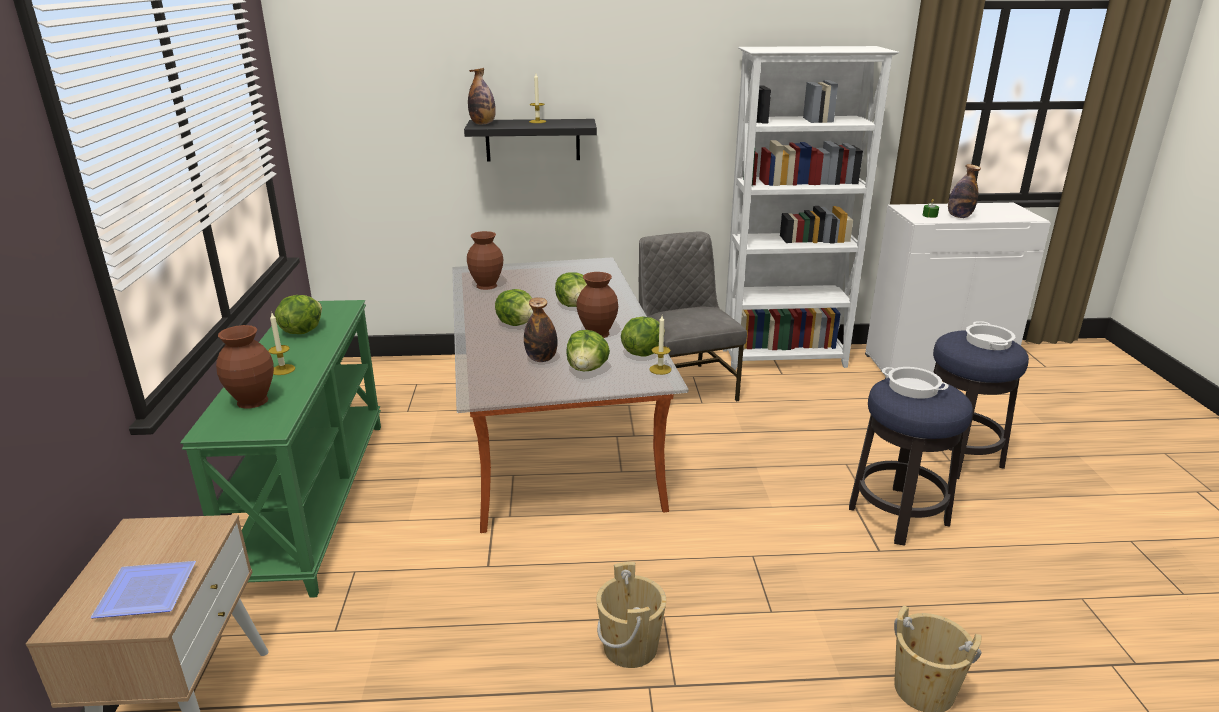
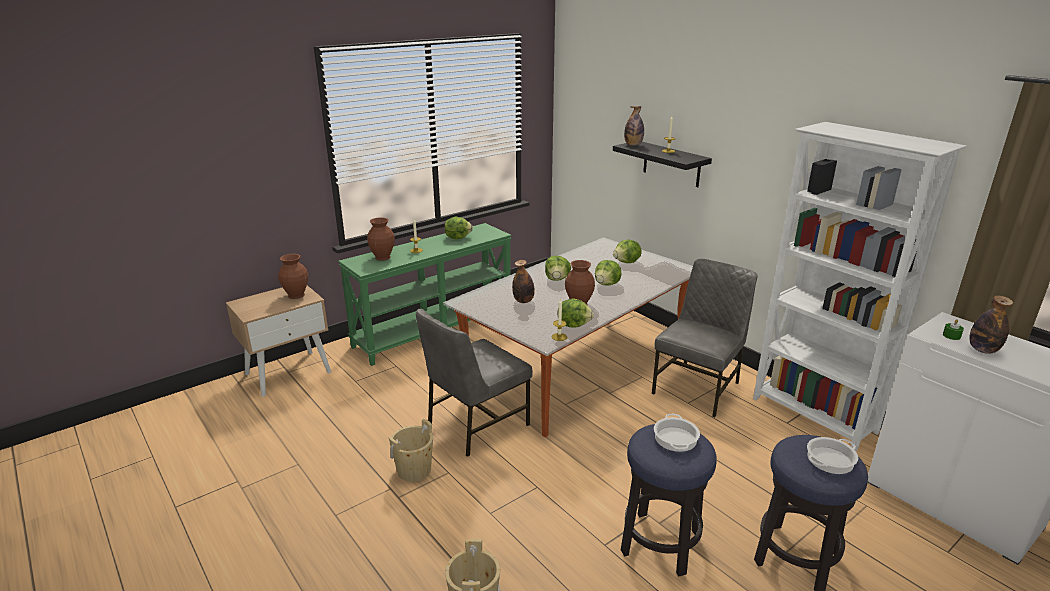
camera: 55 degrees right, 0 degrees up
(150, 590) = (265, 307): plate -> none
(487, 286) = (592, 254): brown vase -> brown vase (296, 295)
(587, 369) = (529, 317): lettuce -> lettuce (627, 262)
(588, 553) = (476, 425): none -> grey chair

